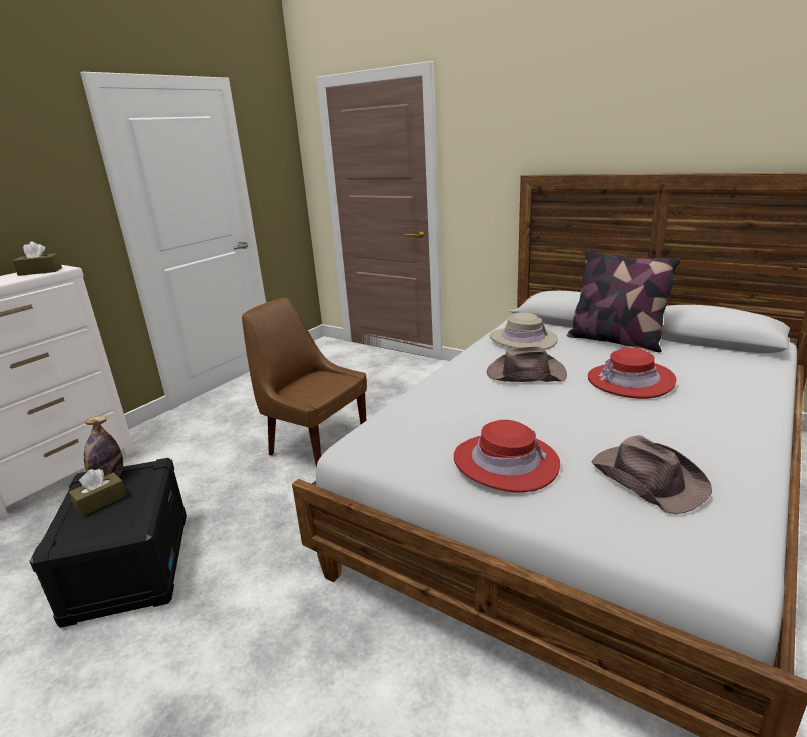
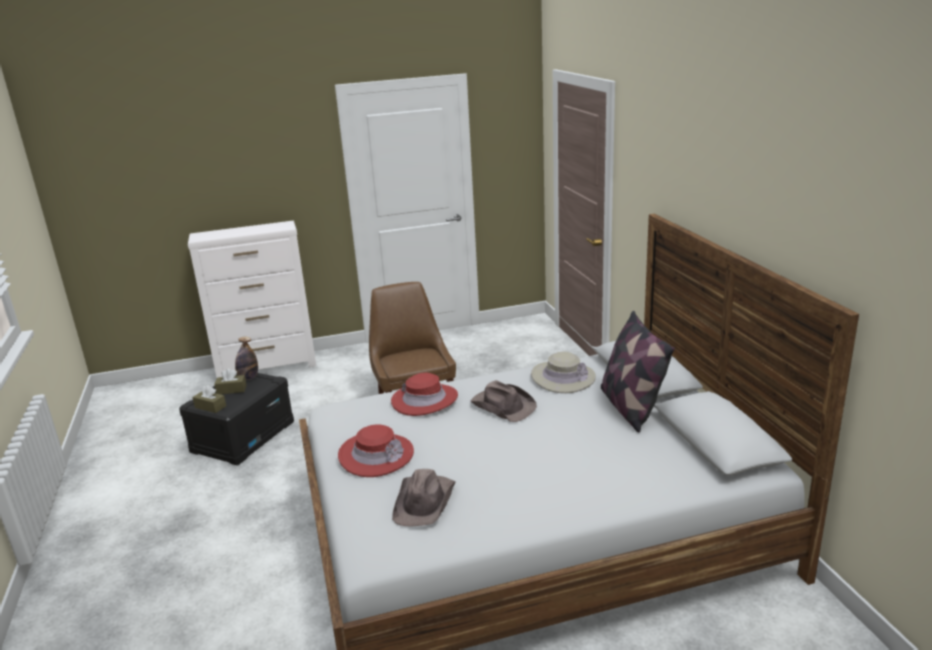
camera: 40 degrees right, 0 degrees up
(40, 271) = (274, 227): brown tissue box -> brown tissue box (210, 407)
(630, 380) = (559, 443): red hat -> red hat (424, 400)

